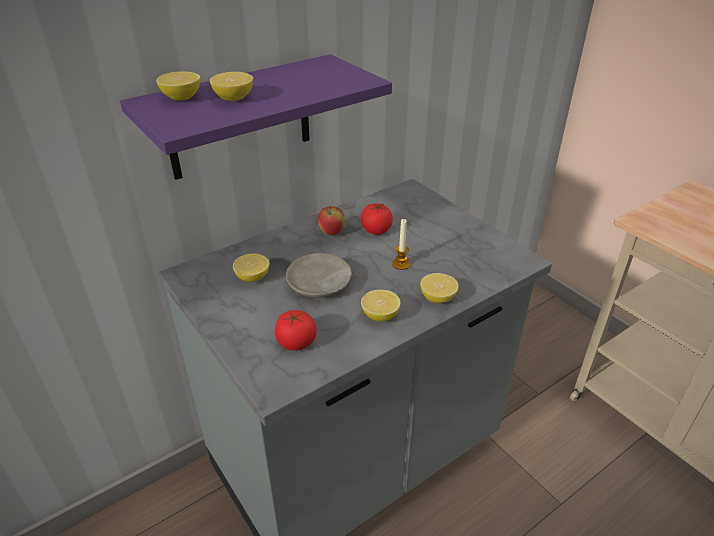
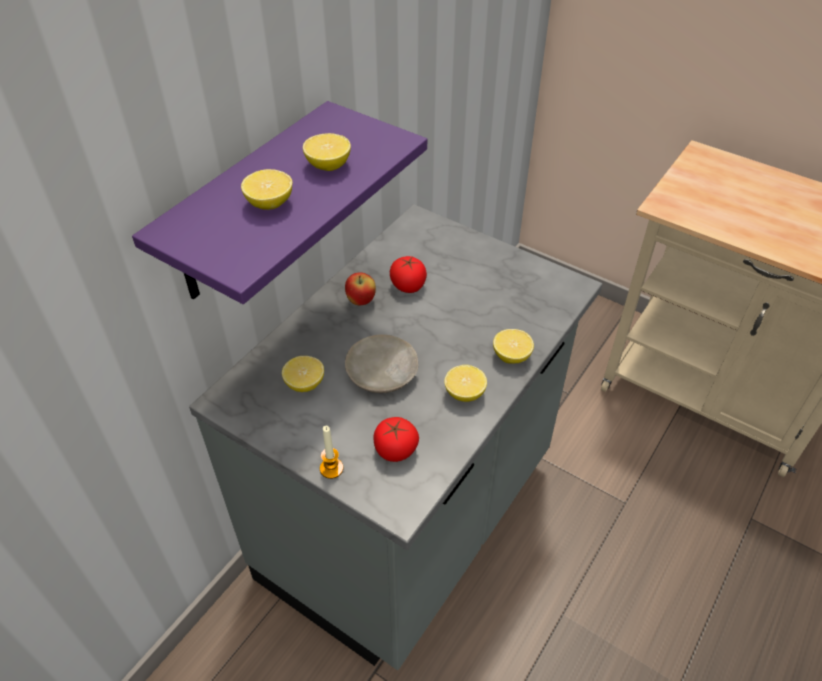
camera: 20 degrees left, 10 degrees up
(181, 98) = (207, 216): lemon -> lemon (328, 165)
(401, 264) = (455, 324): candle -> candle (331, 468)

